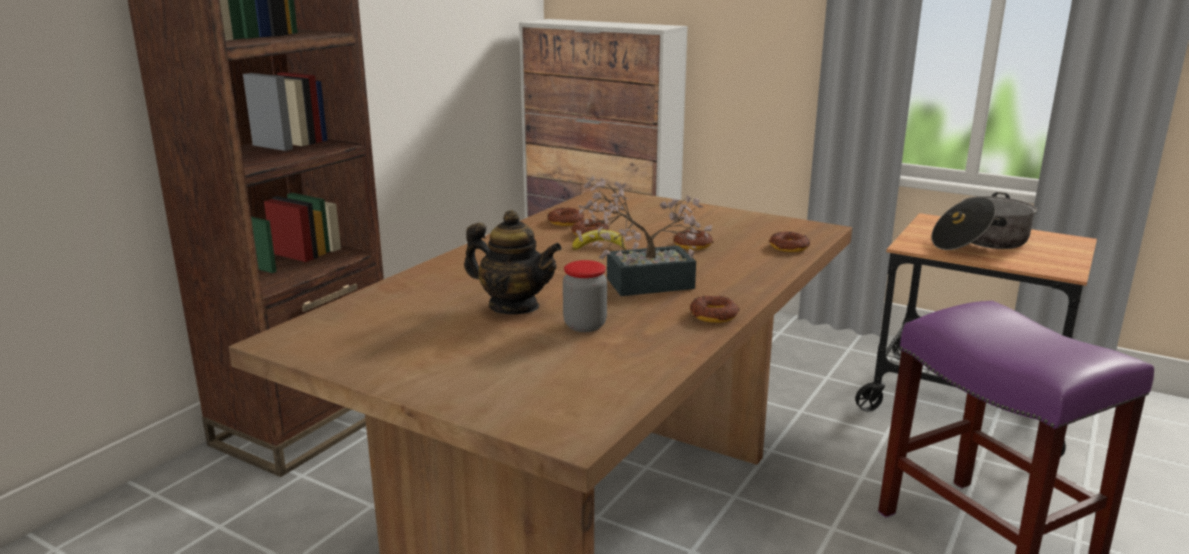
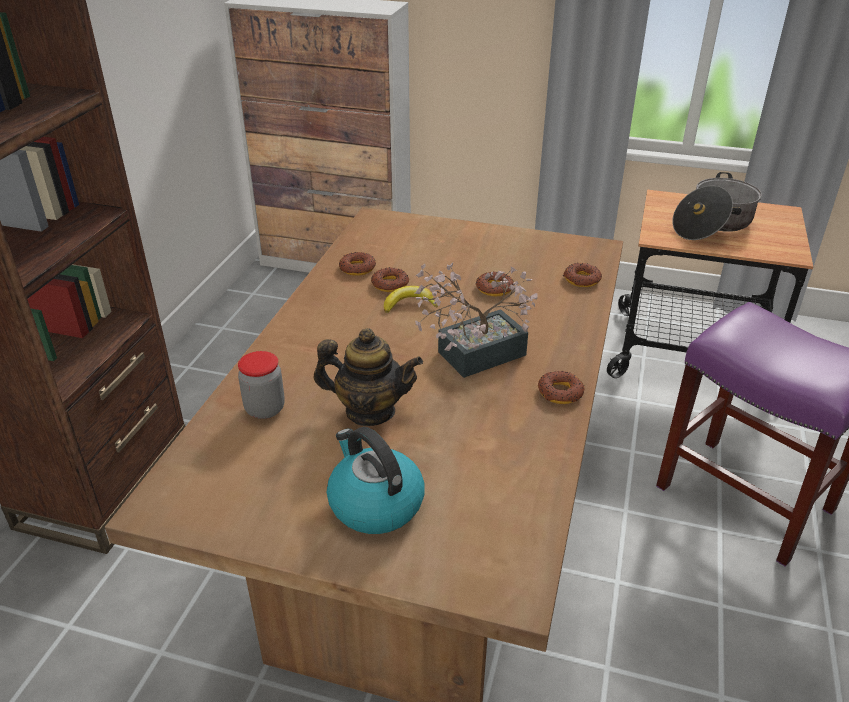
camera: 15 degrees left, 15 degrees up
(476, 362) = (374, 504): none -> kettle
(585, 325) = (451, 428): jar -> jar (265, 409)

